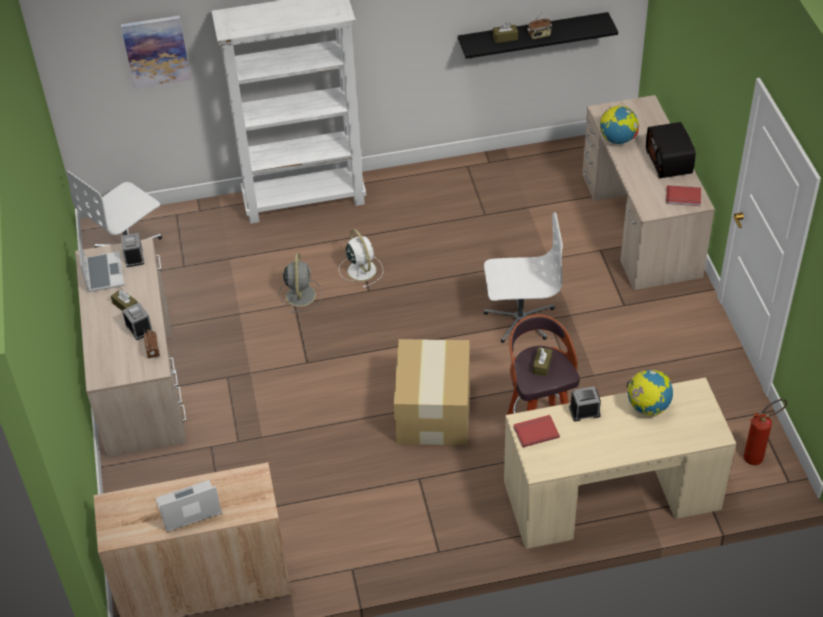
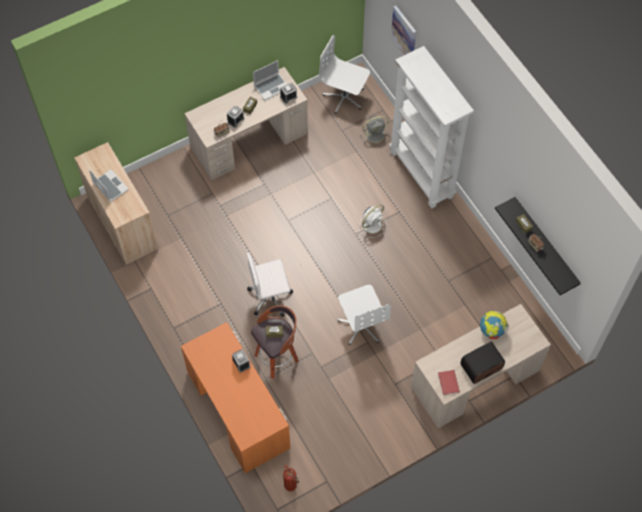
camera: 70 degrees right, 15 degrees up
(300, 294) = (340, 198): grey fan -> grey fan (376, 135)
(432, 412) = (270, 297): cardboard box -> white office chair
(535, 431) = (219, 340): red book -> none
(610, 494) = (238, 408): beige desk -> orange desk
(647, 407) = (255, 397): globe -> none

